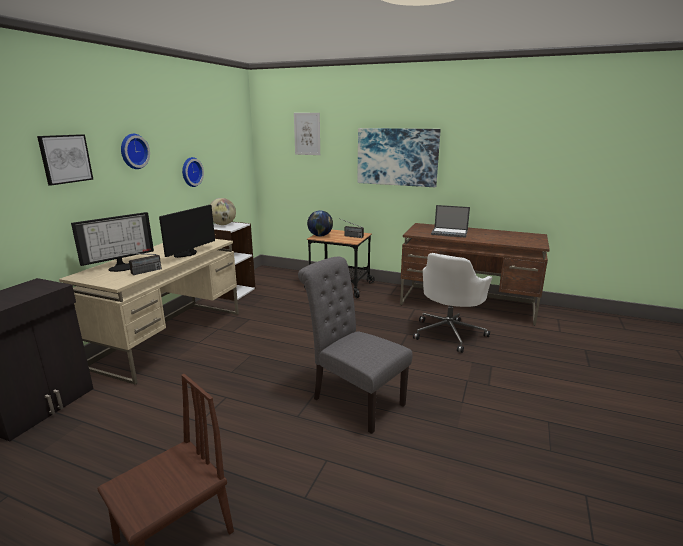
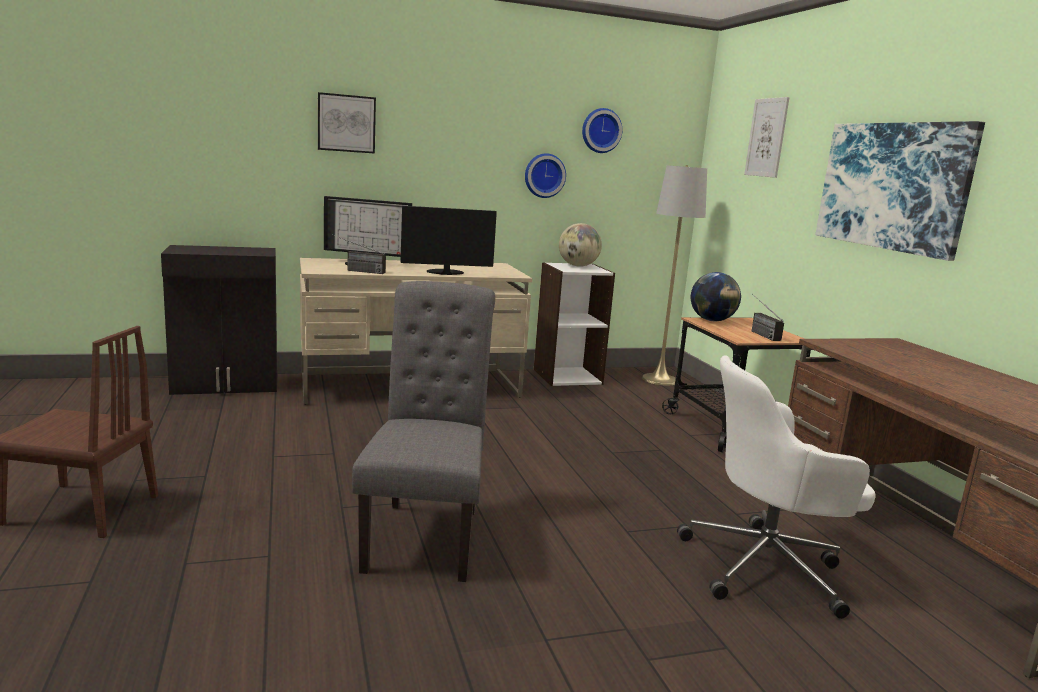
camera: 50 degrees right, 5 degrees down
(133, 151) = (446, 129): wall clock -> wall clock (600, 130)
(271, 275) = (659, 379): none -> grey floor lamp
(450, 232) = (916, 364): laptop -> none

